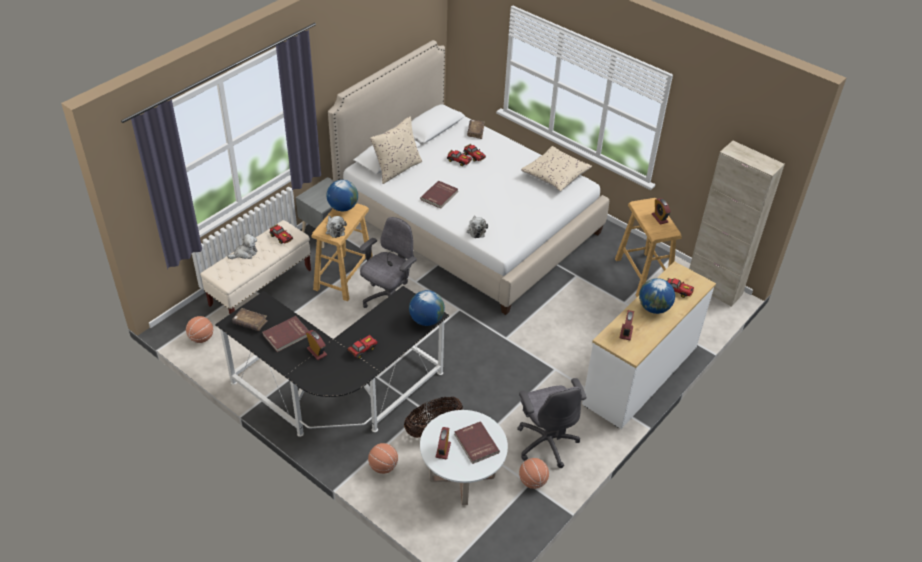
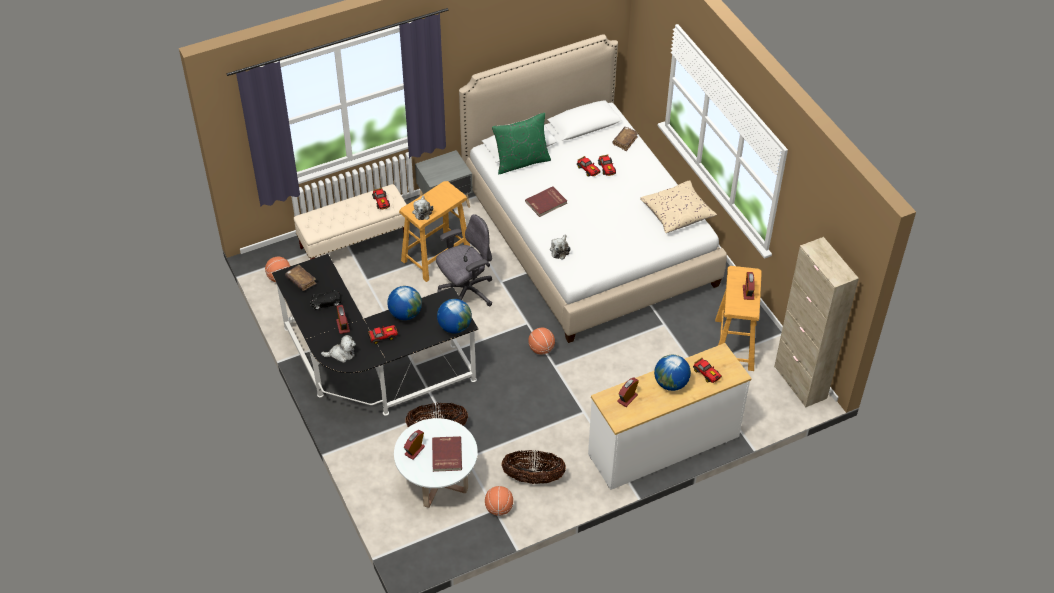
camera: 25 degrees right, 5 degrees up
(245, 253) = (341, 209): plush toy -> plush toy (341, 354)
(287, 335) = (326, 302): red book -> black toy car
(343, 207) = (442, 190): globe -> globe (405, 314)
(383, 467) = (375, 449): basketball -> basketball (541, 349)
(397, 169) = (521, 162): beige pillow -> green pillow
(546, 442) = (533, 477): grey office chair -> basket

